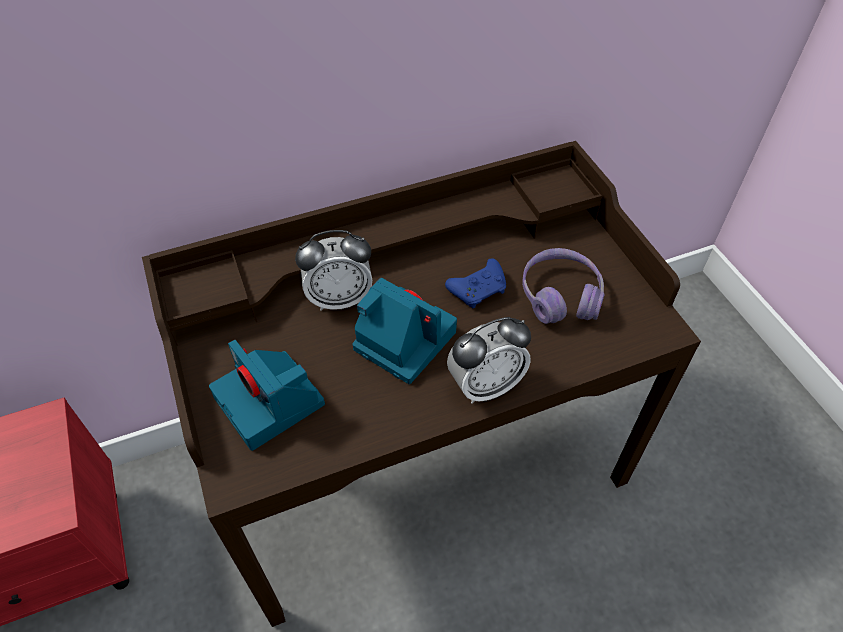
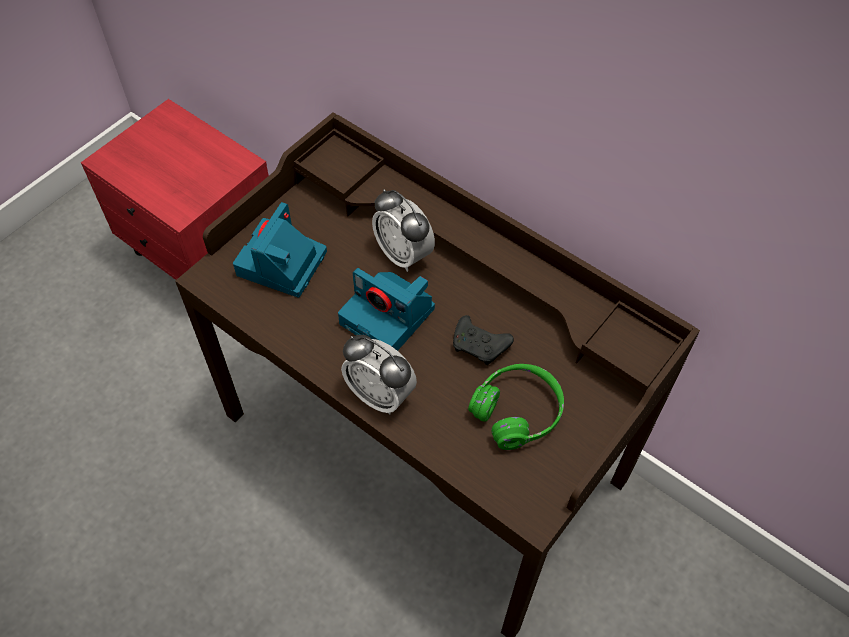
camera: 60 degrees right, 5 degrees up
(402, 340) = (389, 316): camera -> camera turned 120 degrees clockwise
(479, 289) = (480, 346): blue game controller -> black game controller
(560, 296) = (517, 412): purple headphones -> green headphones

